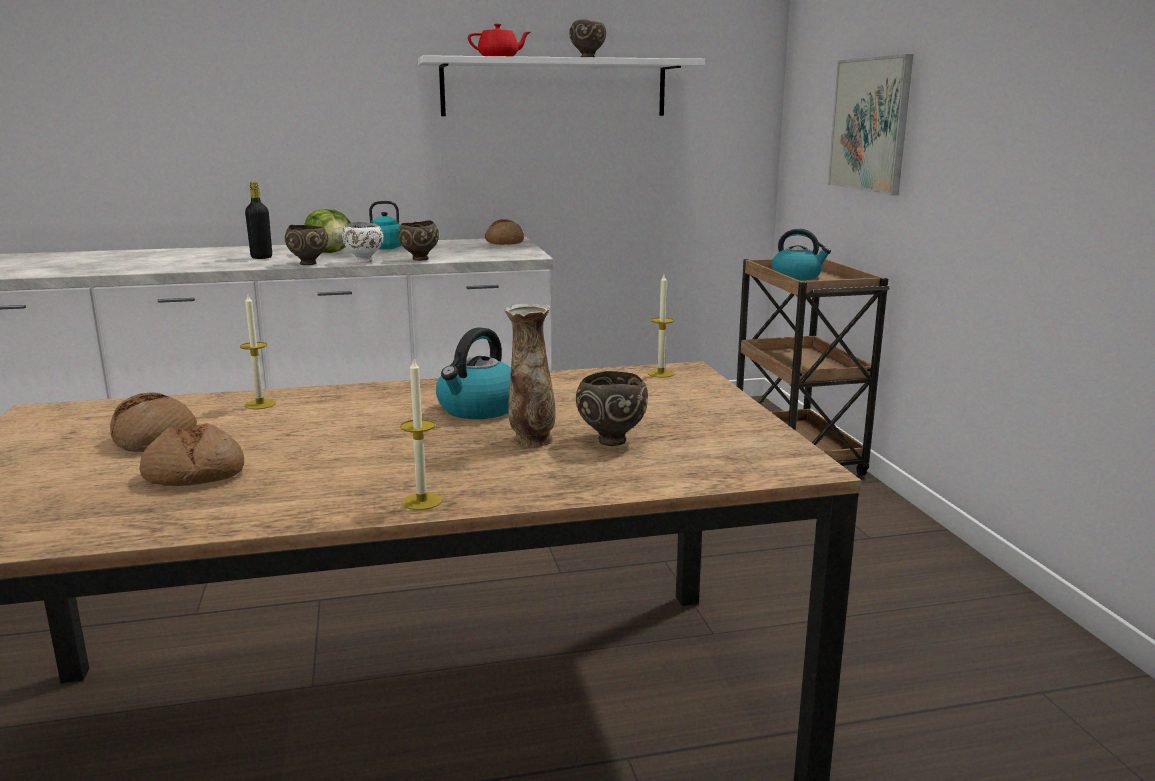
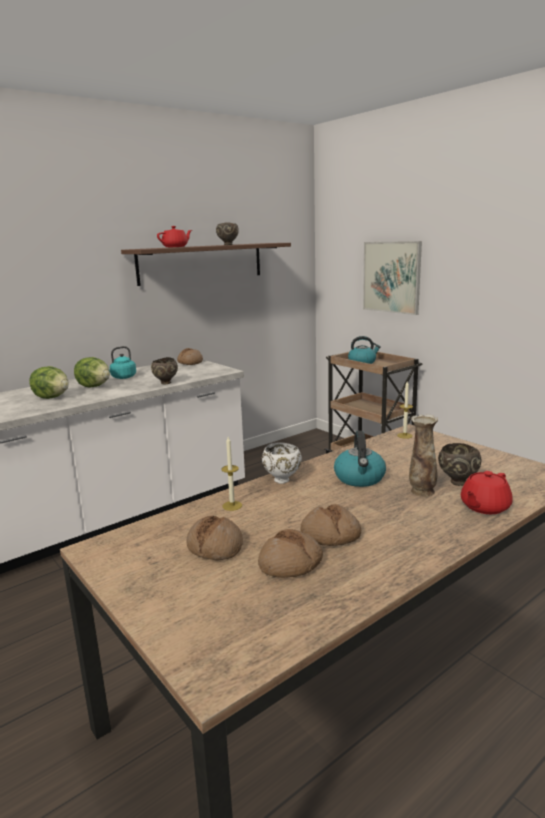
camera: 25 degrees left, 0 degrees up
(261, 257) = (52, 397): black bottle -> lettuce
(302, 458) = (330, 535): none -> bread
(309, 264) = (99, 397): brown bowl -> none
(364, 261) = (133, 390): white bowl -> white bowl (283, 480)
(422, 501) = (442, 544): candle -> none
(554, 88) = (201, 263): white shelf -> brown shelf
(582, 477) = (484, 507): none -> red teapot

